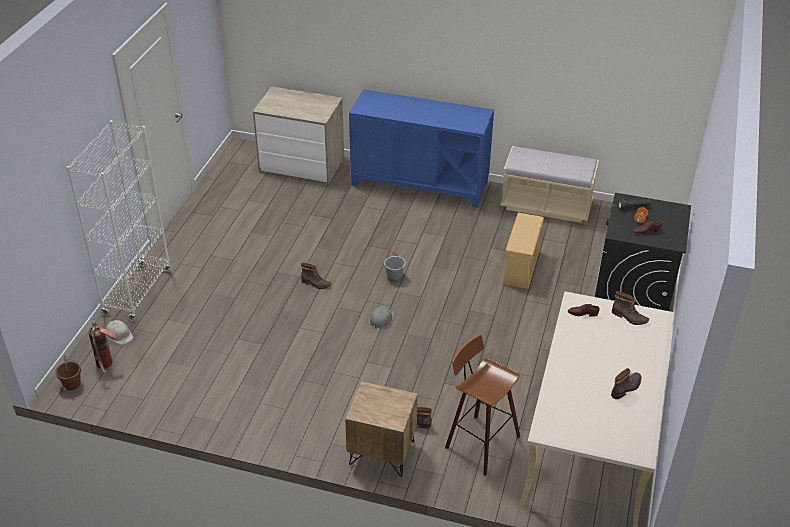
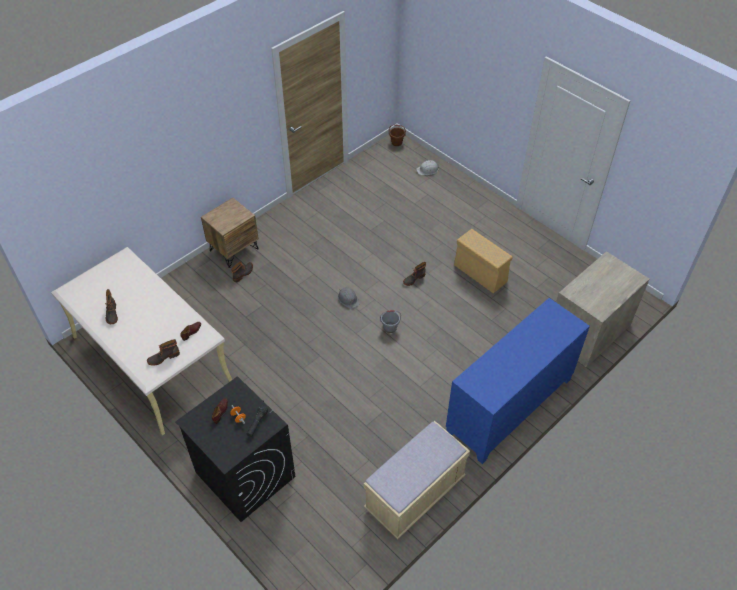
camera: 120 degrees right, 10 degrees up
(106, 367) = (401, 158): fire extinguisher -> none
(138, 292) = (466, 188): white bookcase -> none
(479, 442) = (200, 298): stool -> none
(521, 268) = (342, 418): beige storage box -> beige storage box (479, 273)

